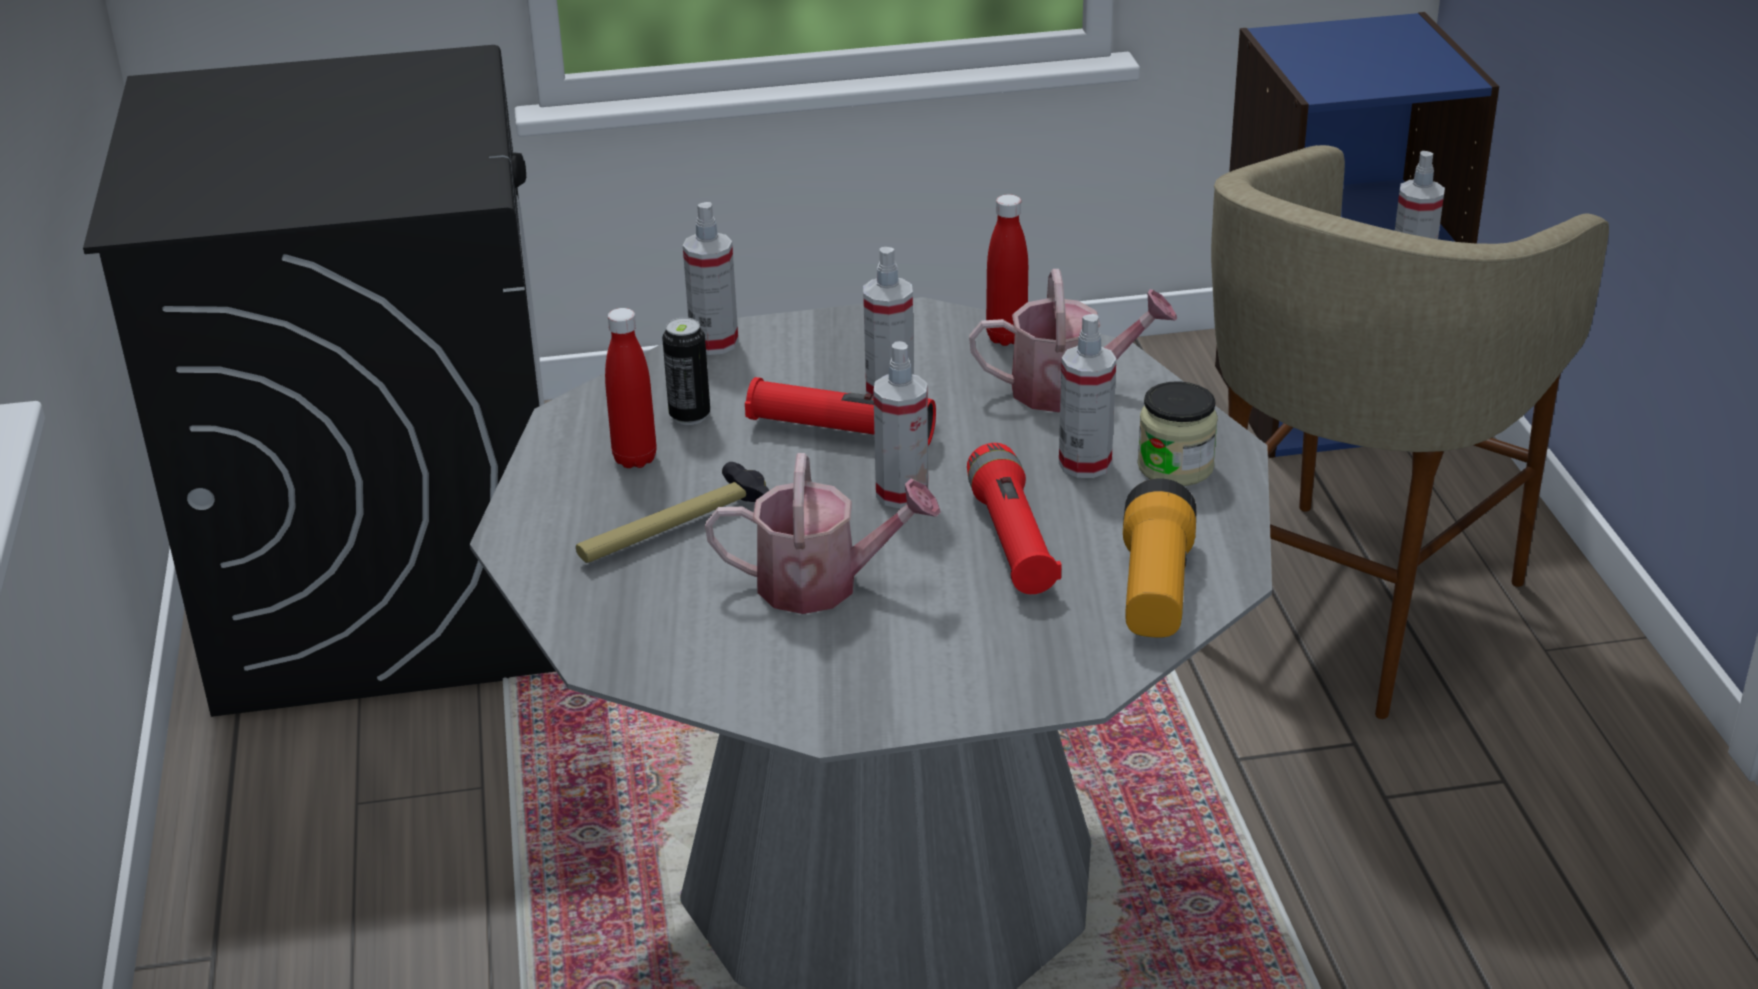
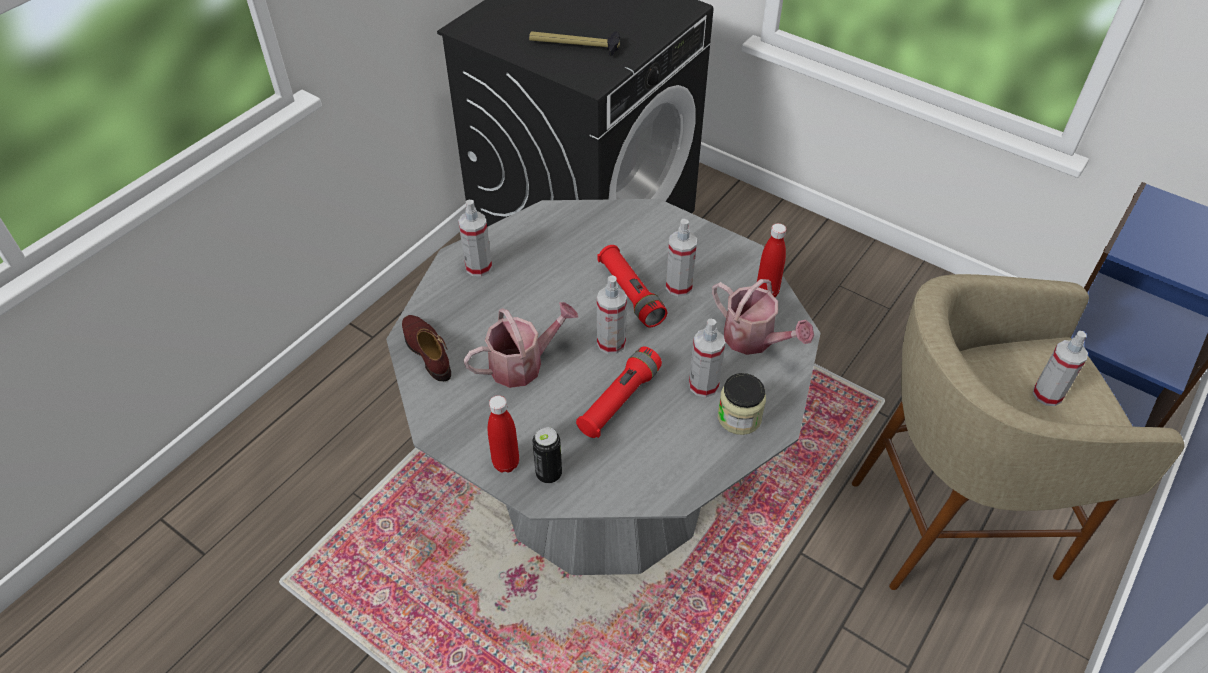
camera: 45 degrees right, 15 degrees up
(635, 459) = (542, 250): red bottle -> red bottle (506, 463)
(659, 655) = (427, 351): none -> brown shoe
(674, 529) = (509, 296): hammer -> hammer (574, 46)
(689, 416) = (588, 243): can -> can (549, 474)
(714, 343) = (646, 212): spray bottle -> spray bottle (478, 267)
(823, 583) = (523, 364): watering can -> watering can turned 75 degrees counterclockwise
(1155, 589) = (638, 473): flashlight -> none

